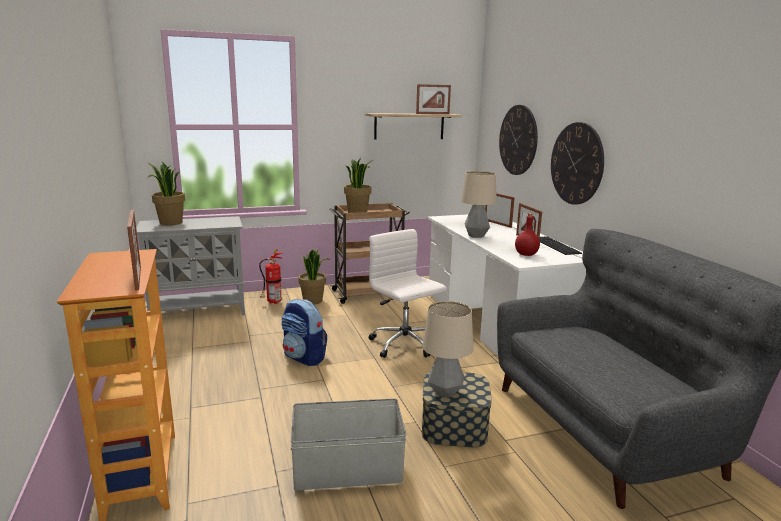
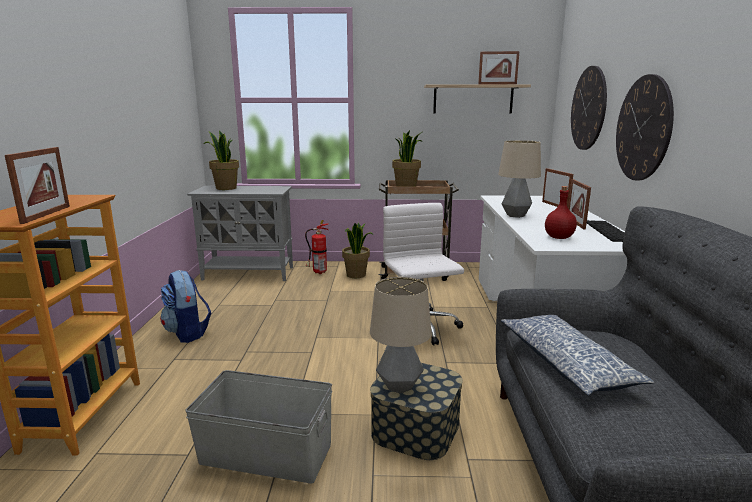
camera: 20 degrees right, 0 degrees up
(304, 358) = (309, 327): backpack -> backpack (188, 333)
(570, 353) = (566, 363): none -> pillow

